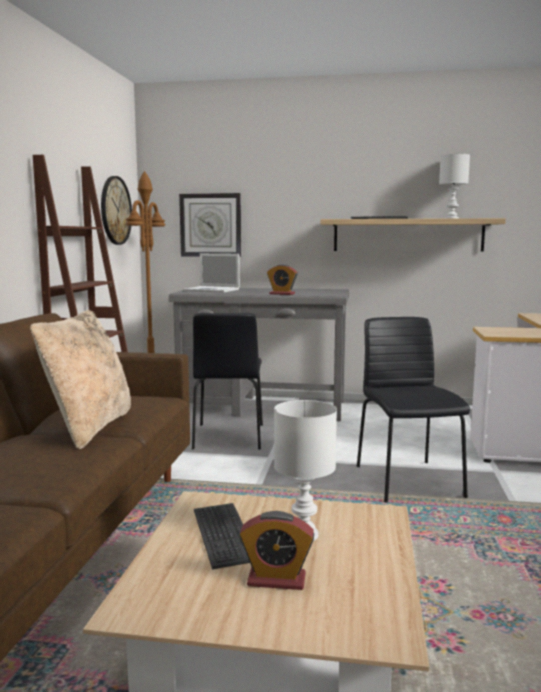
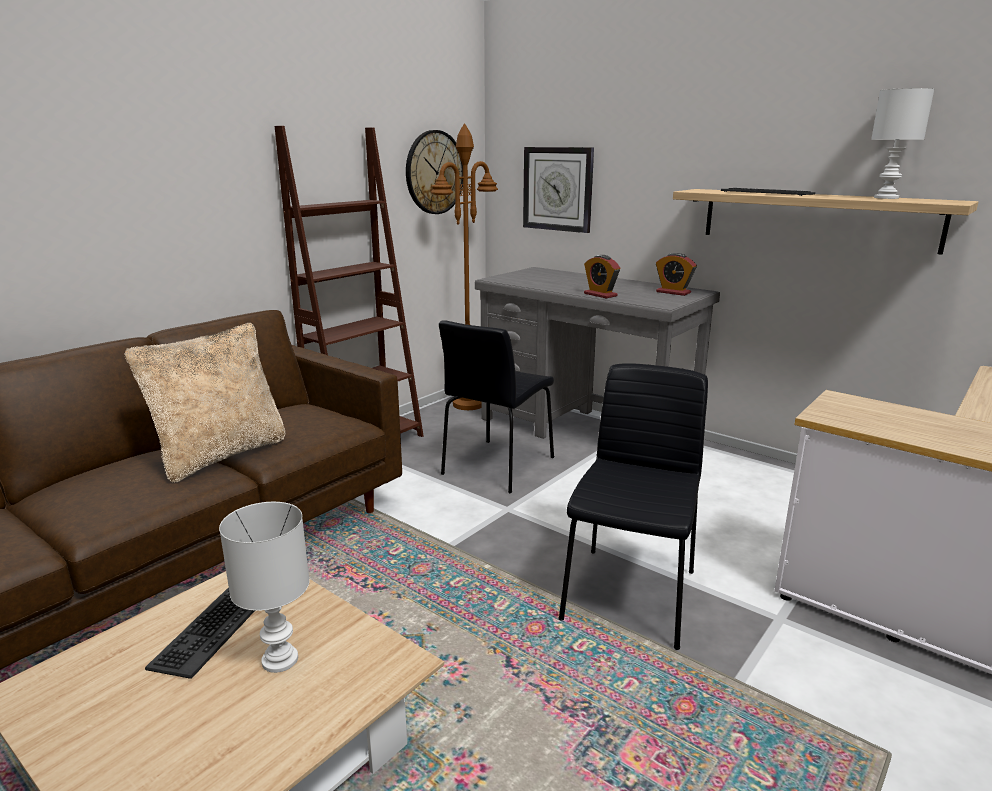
camera: 30 degrees right, 10 degrees up
(213, 290) = (539, 276): laptop -> none
(276, 580) = (173, 712): alarm clock -> alarm clock (673, 292)

